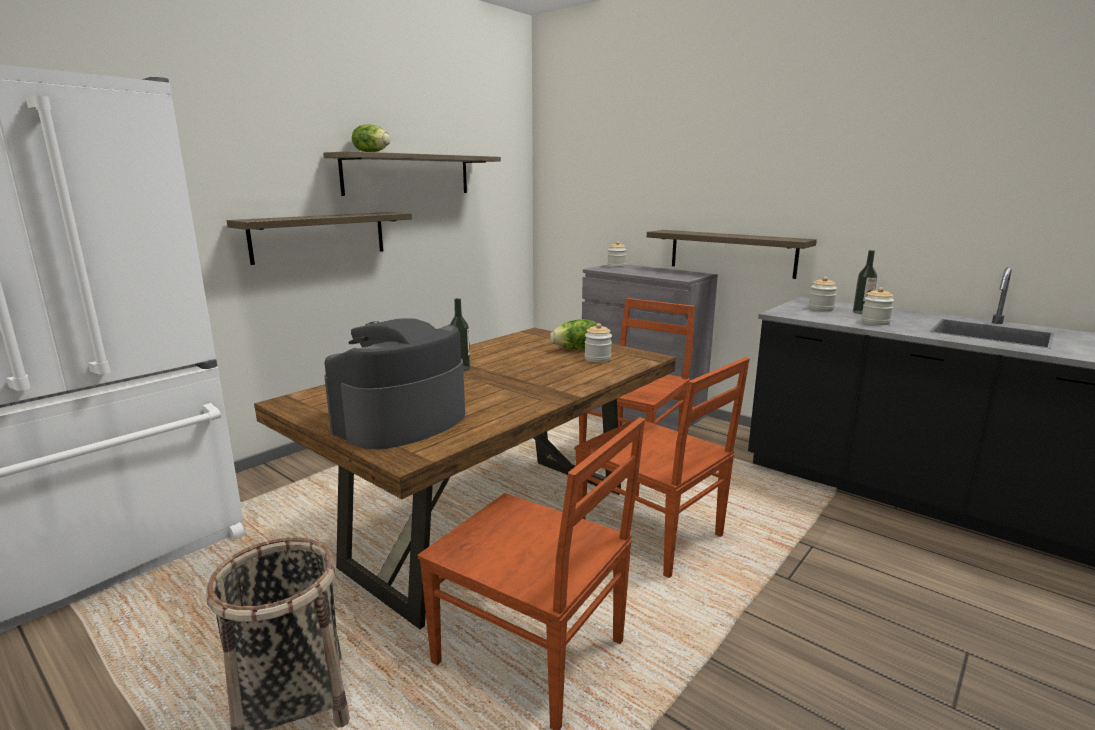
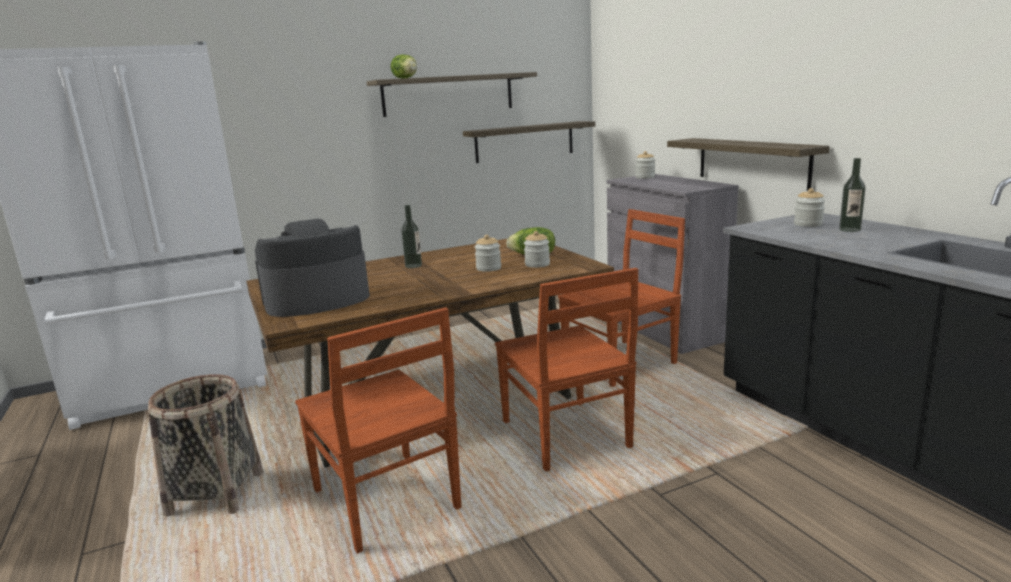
camera: 25 degrees right, 0 degrees up
(319, 236) = (363, 152): shelf -> shelf (524, 141)
(875, 322) = (840, 240): jar -> jar (488, 268)

